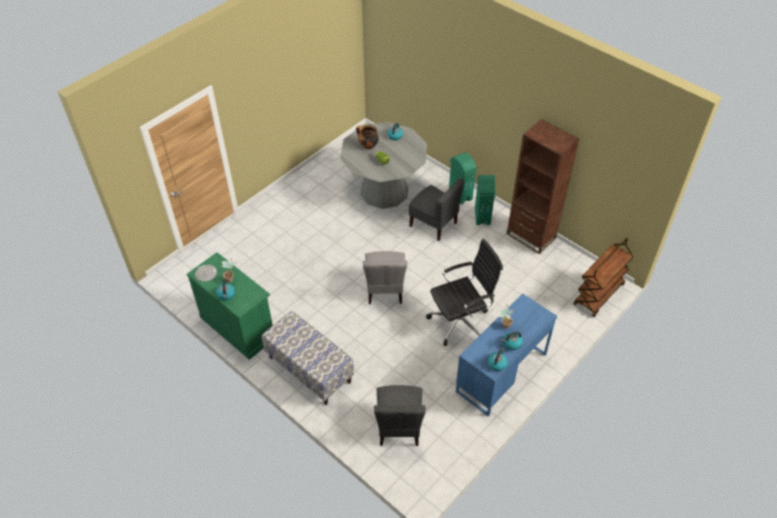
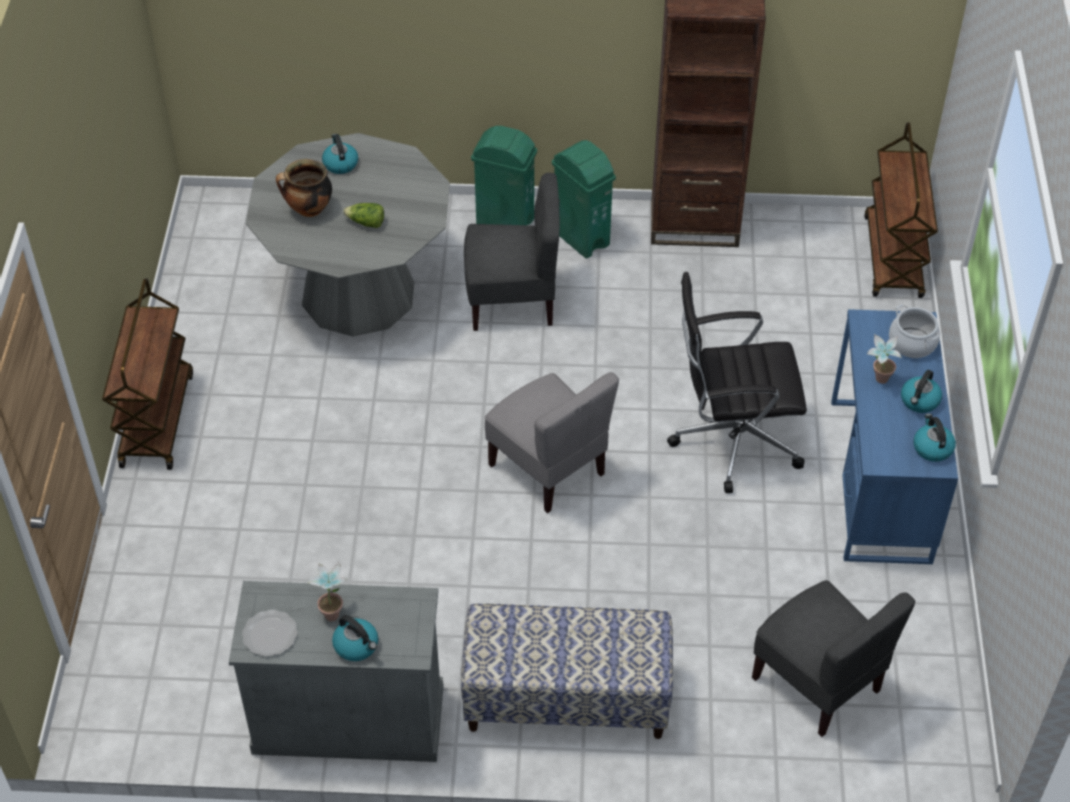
camera: 40 degrees left, 0 degrees up
(238, 327) = (348, 719): green cabinet -> grey cabinet
(280, 194) = (156, 419): none -> brown cart
(461, 321) = (732, 439): black office chair -> black office chair turned 120 degrees counterclockwise
(533, 321) = (912, 343): none -> cooking pot

